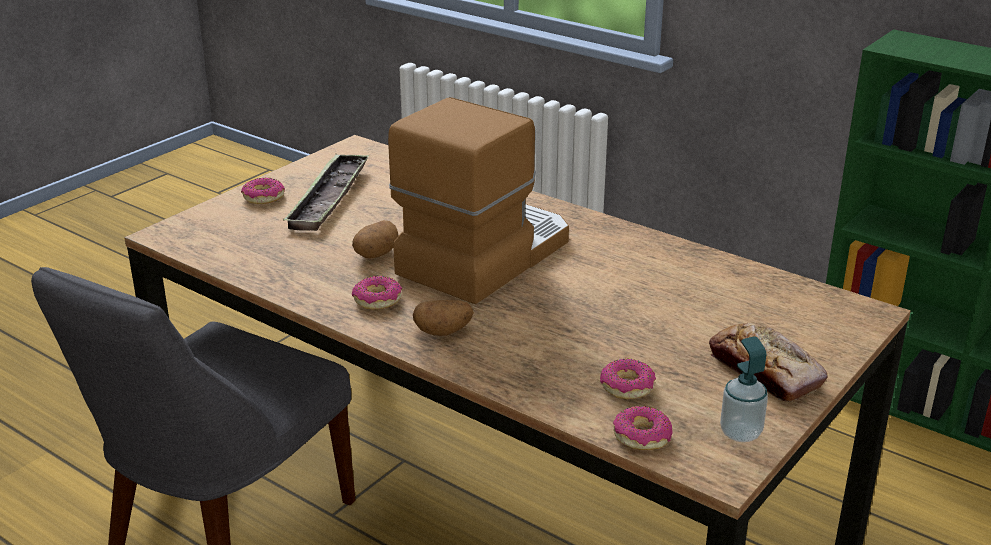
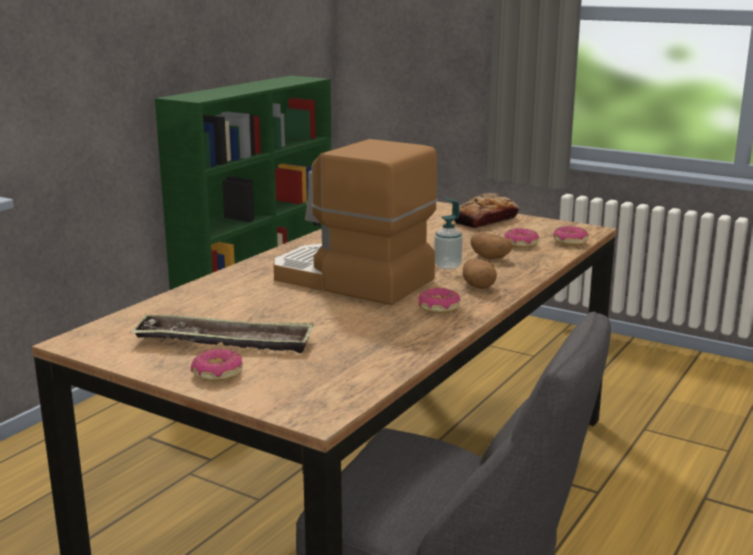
camera: 95 degrees left, 10 degrees down
(375, 254) = (354, 314): potato -> potato (491, 258)
(740, 433) = (550, 226): soap dispenser -> soap dispenser (447, 266)

